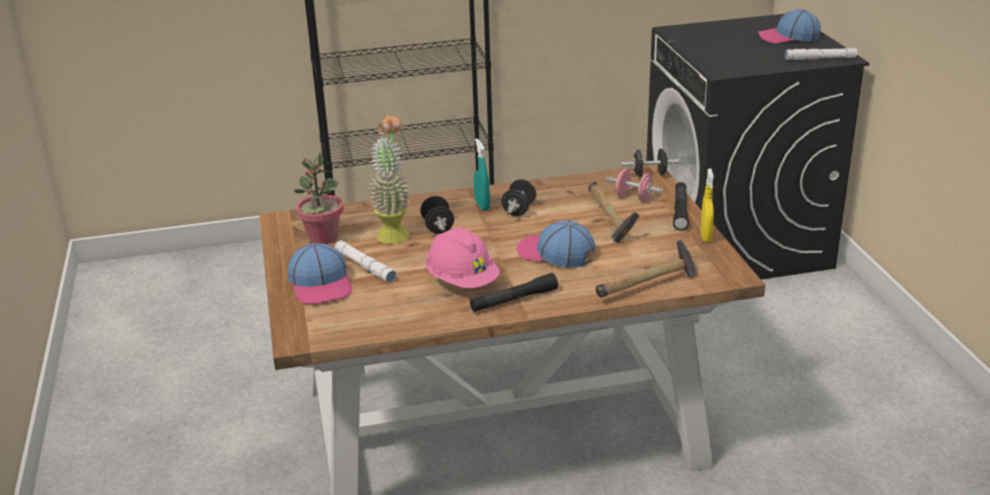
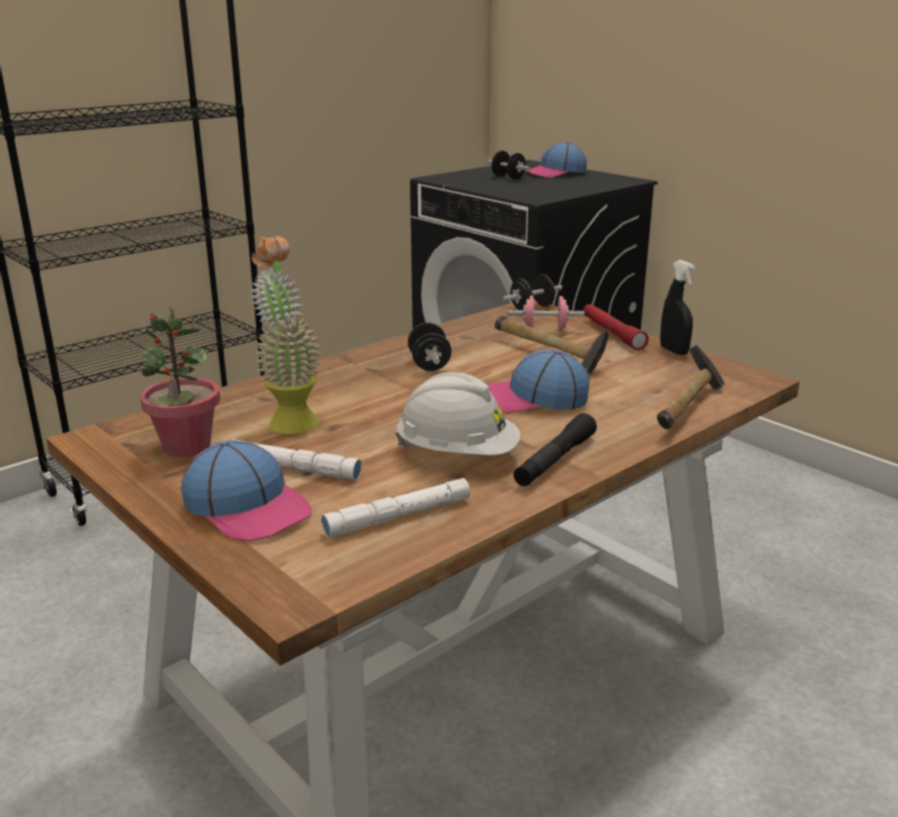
camera: 30 degrees left, 5 degrees down
(437, 227) = (346, 401): black dumbbell -> black dumbbell (508, 177)
(462, 281) = (458, 455): pink hard hat -> white hard hat
(482, 205) = (377, 368): turquoise spray bottle -> none
(680, 211) = (612, 333): black flashlight -> red flashlight
(705, 237) = (673, 351): yellow spray bottle -> black spray bottle
(820, 58) = (611, 182): white flashlight -> white flashlight (398, 516)

